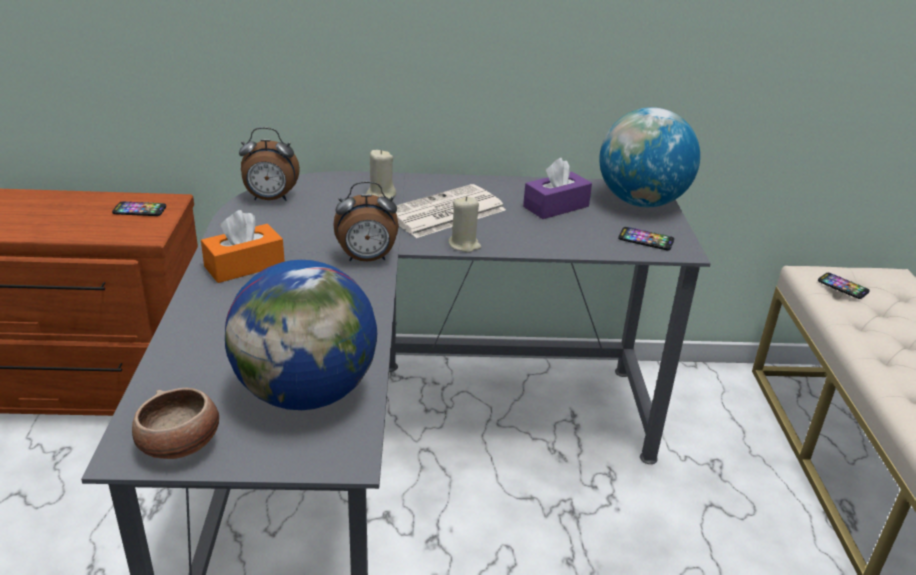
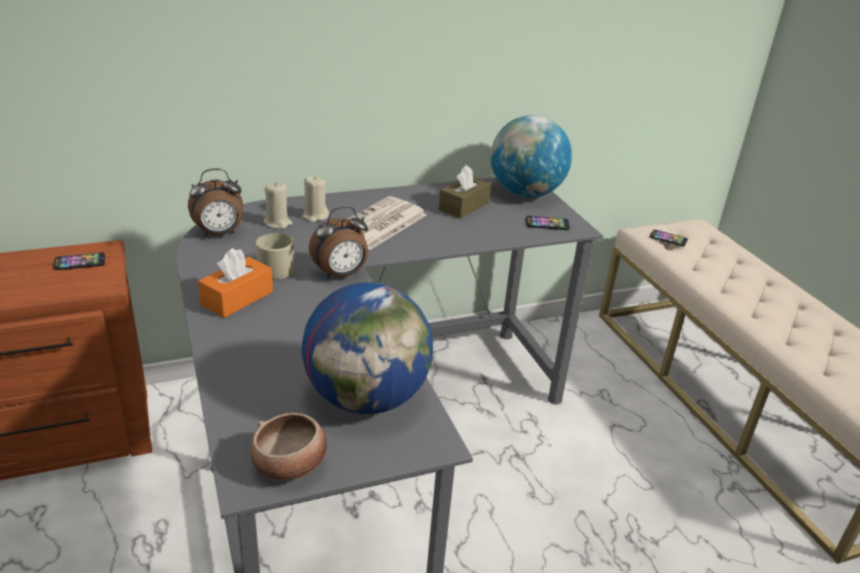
camera: 20 degrees left, 0 degrees up
(306, 241) = (278, 267): none -> beige mug
(464, 245) = (413, 250): beige candle -> beige candle (278, 223)
(556, 206) = (464, 206): purple tissue box -> brown tissue box

